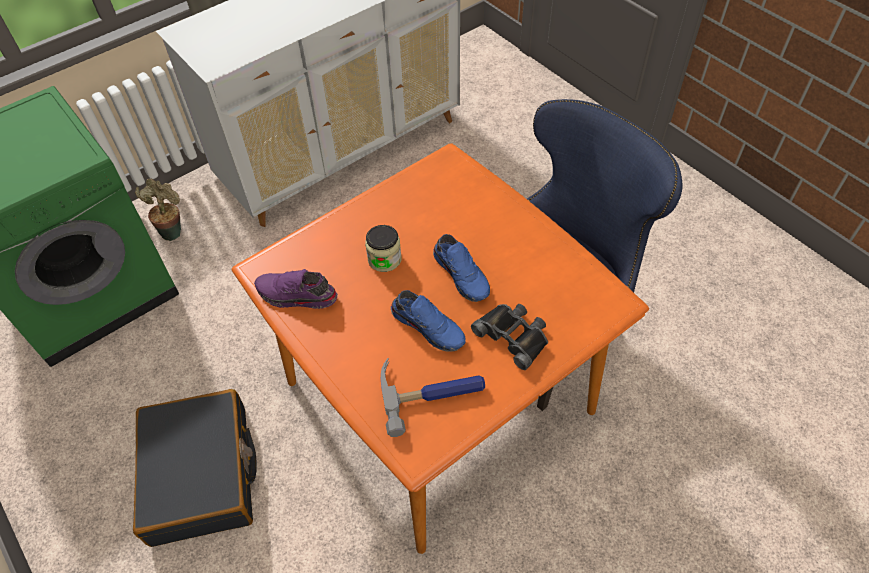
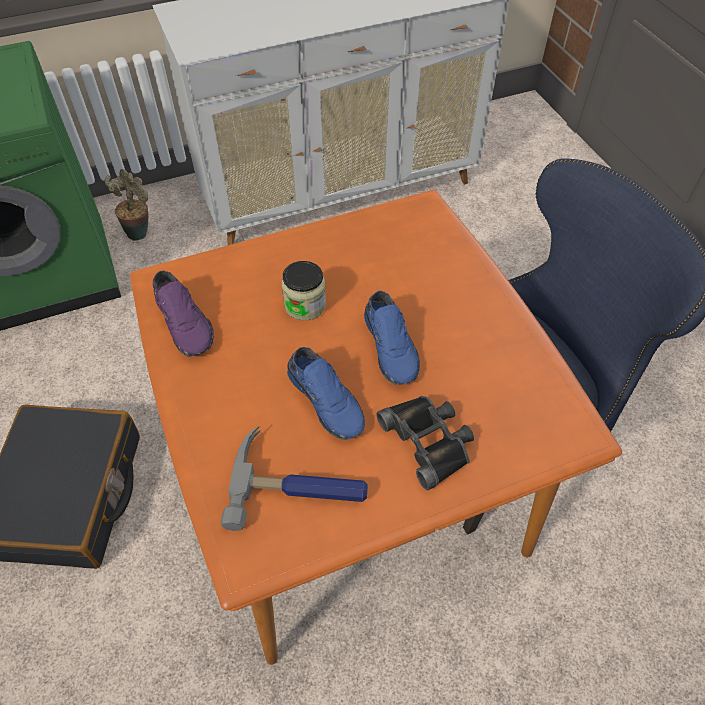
camera: 15 degrees right, 0 degrees up
(296, 296) = (186, 323): purple shoe -> purple shoe turned 150 degrees counterclockwise

